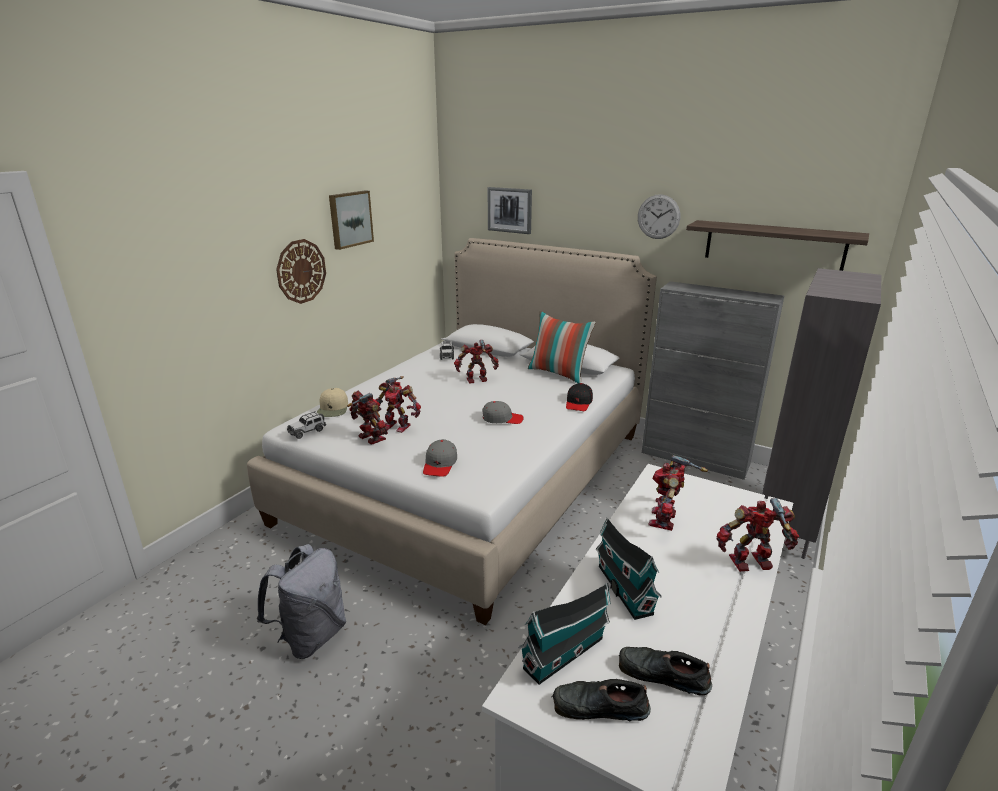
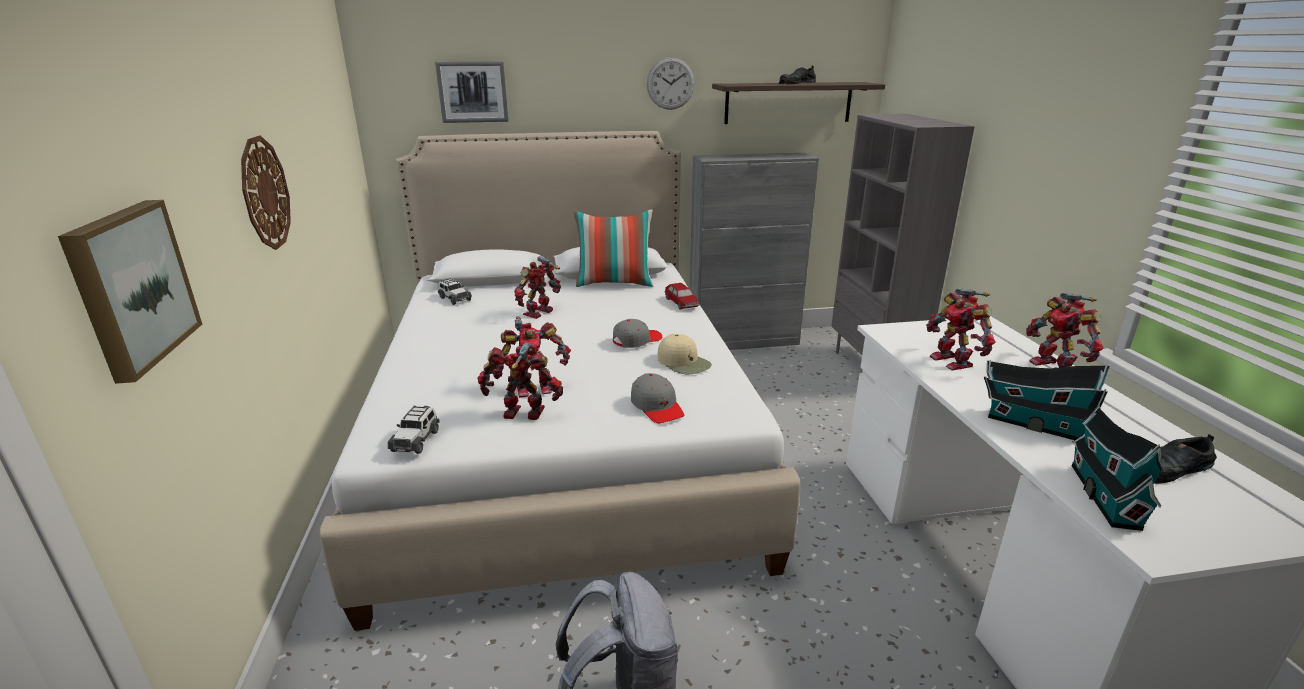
camera: 40 degrees left, 0 degrees up
(333, 409) = (407, 400): beige cap -> beige cap (684, 362)
(350, 219) = (291, 106): picture -> picture (130, 287)
(578, 403) = (681, 303): black cap -> toy car
(598, 707) = (1195, 518): black shoe -> black shoe (796, 83)
(752, 564) = (1054, 366): toy robot -> toy robot turned 60 degrees counterclockwise

